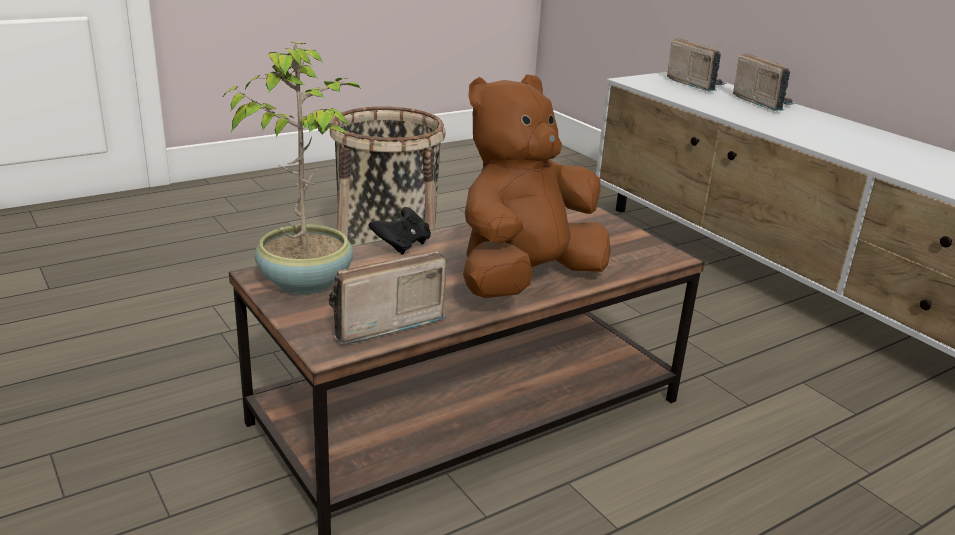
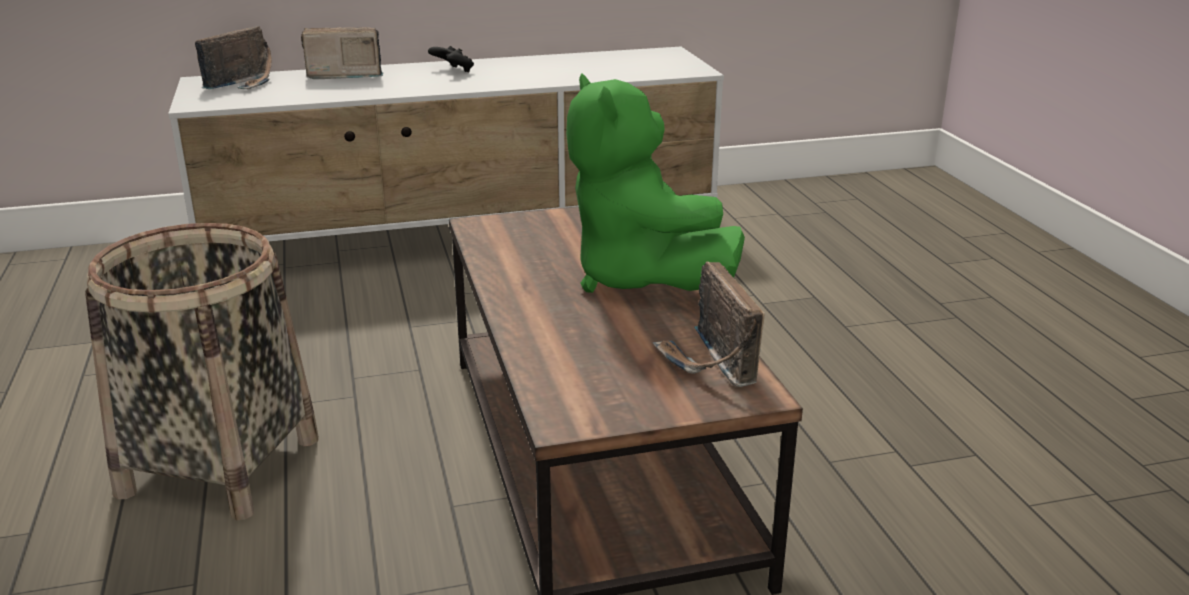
camera: 70 degrees left, 0 degrees up
(306, 280) = (588, 395): potted plant -> none
(402, 245) = (519, 328): black game controller -> black game controller (453, 71)
(525, 281) = (640, 279): brown plush toy -> green plush toy
(695, 84) = (246, 83): radio -> radio turned 135 degrees clockwise

